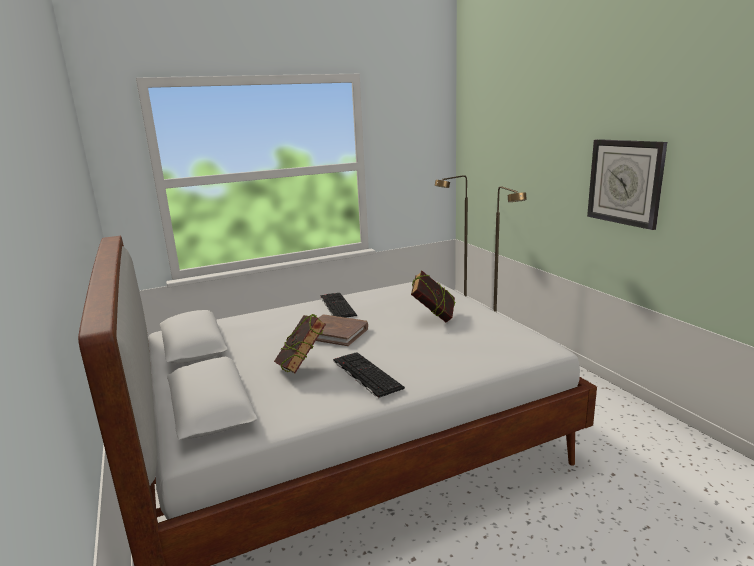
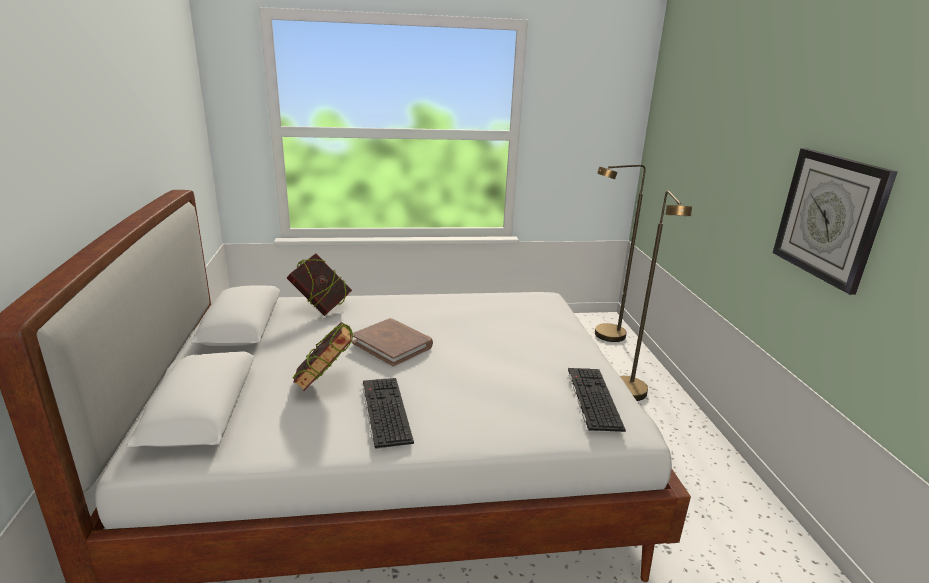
camera: 15 degrees right, 5 degrees up
(336, 306) = (420, 307): keyboard -> keyboard (592, 397)
(433, 317) = (519, 349): book -> book (321, 308)

